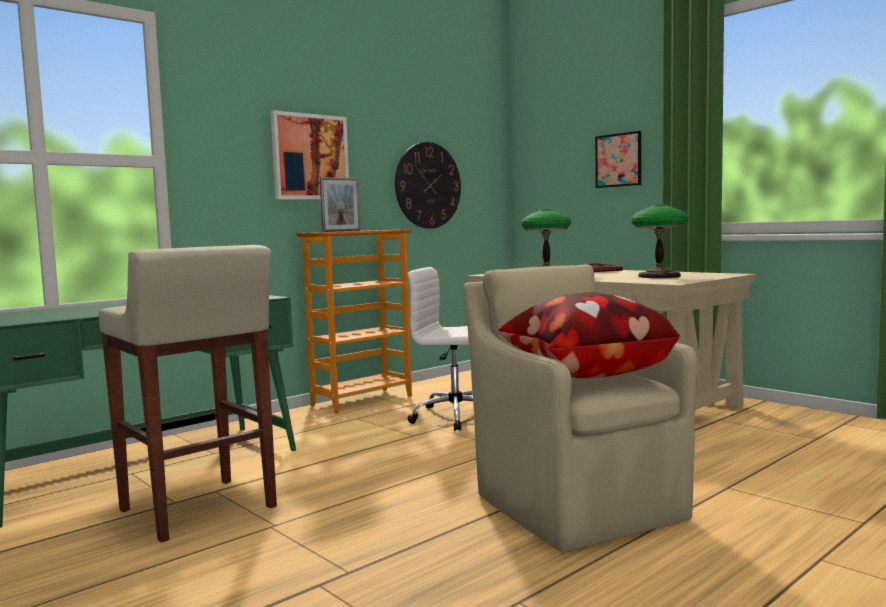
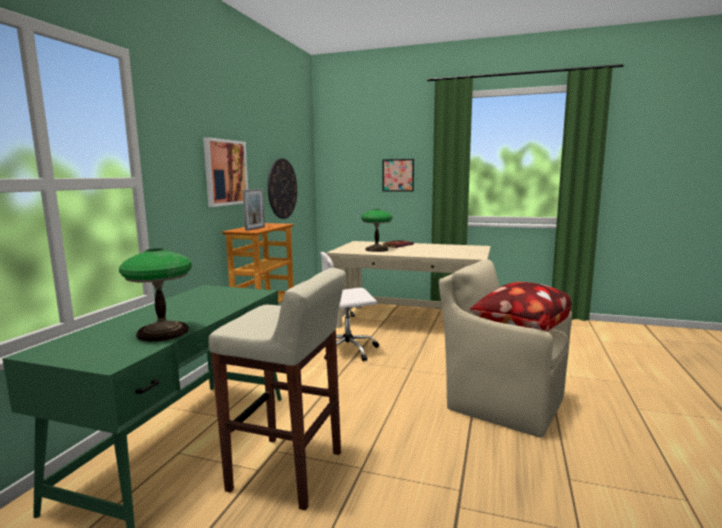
camera: 30 degrees left, 5 degrees up
(658, 276) = (450, 250): table lamp -> table lamp (162, 332)

